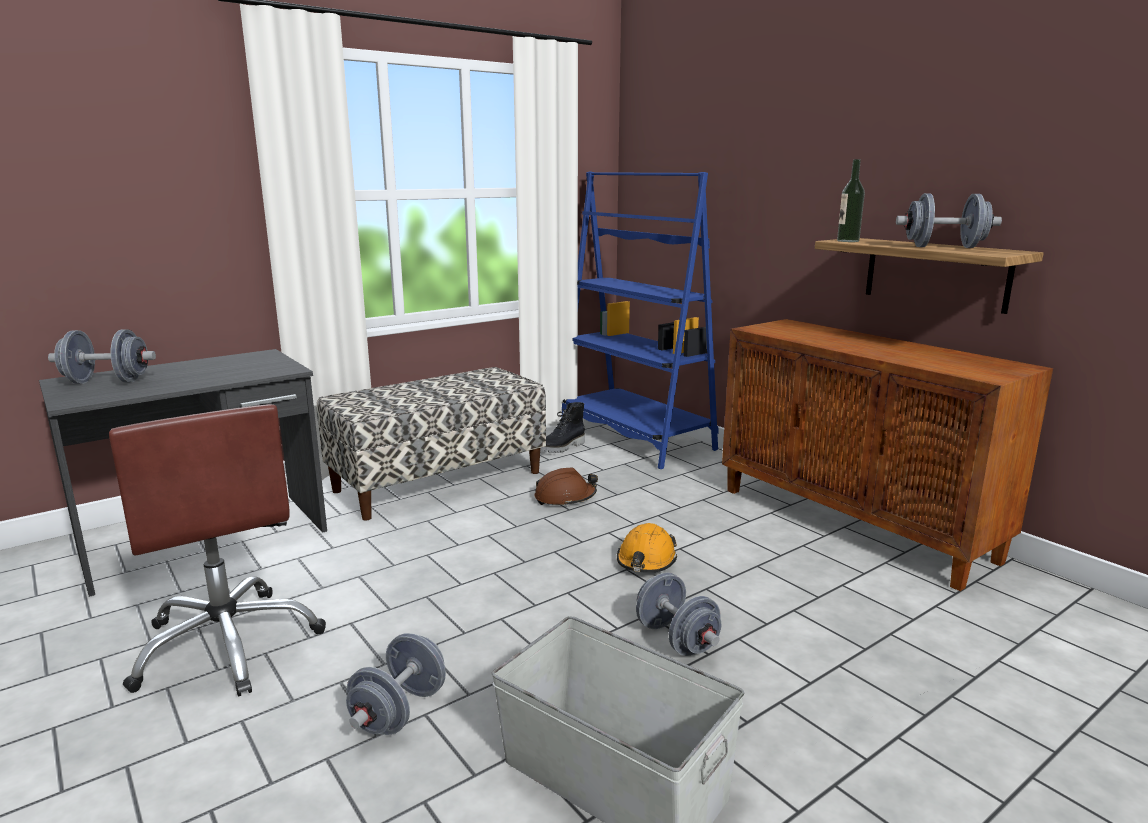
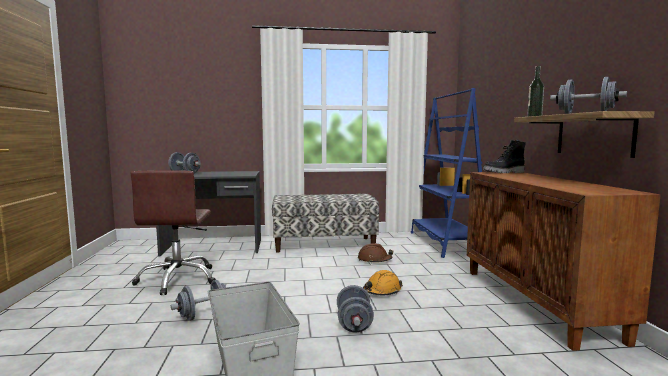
camera: 30 degrees right, 10 degrees down
(562, 448) = (400, 241): black boot -> black boot (504, 172)

